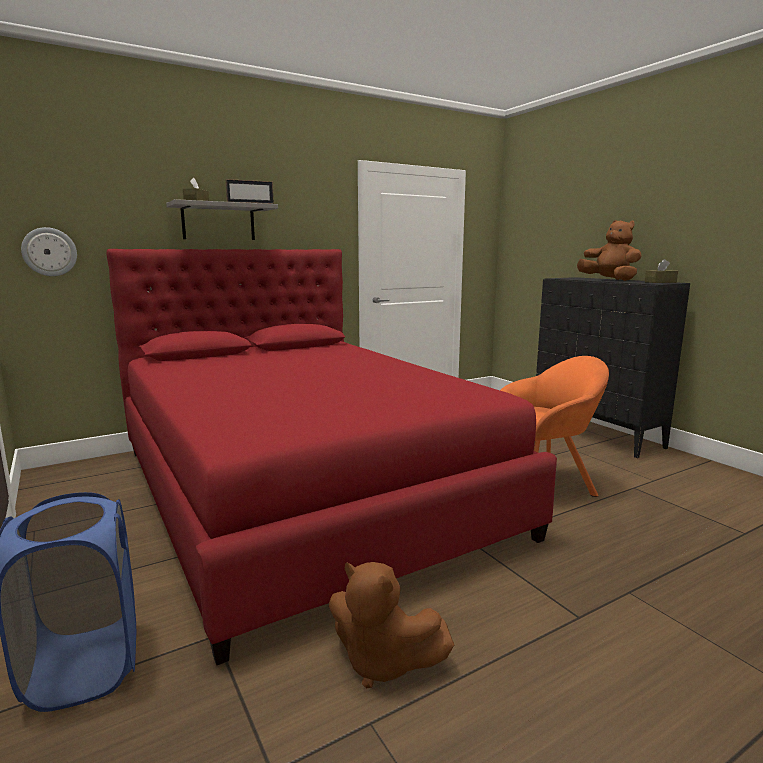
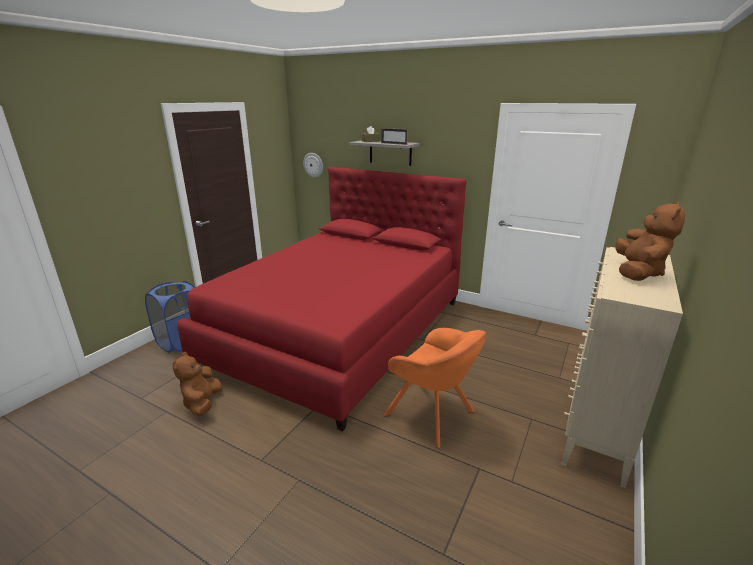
camera: 60 degrees right, 10 degrees up
(595, 434) = (595, 428): black dresser -> beige dresser
(660, 282) = (650, 297): brown tissue box -> none

